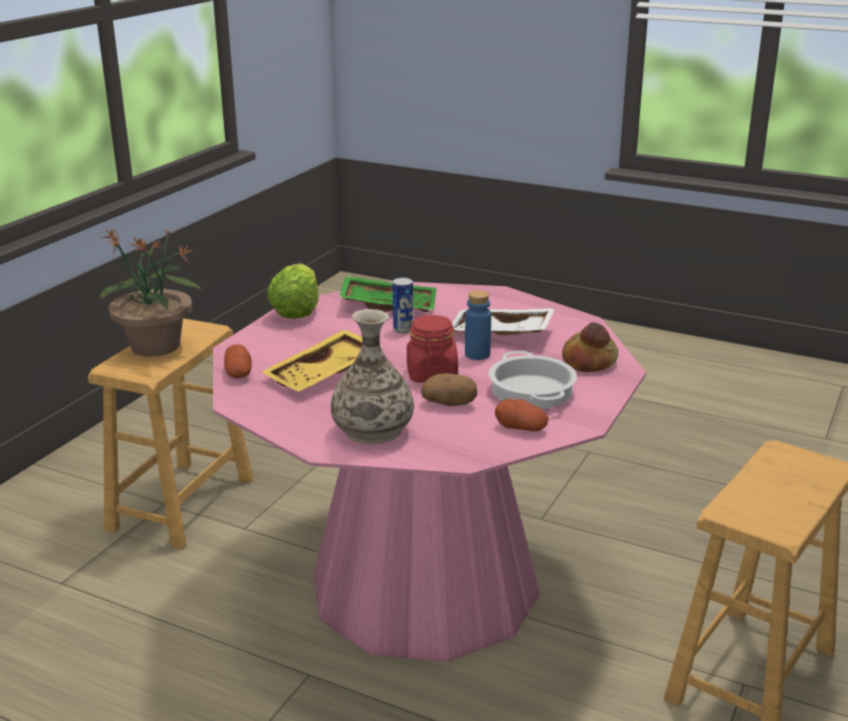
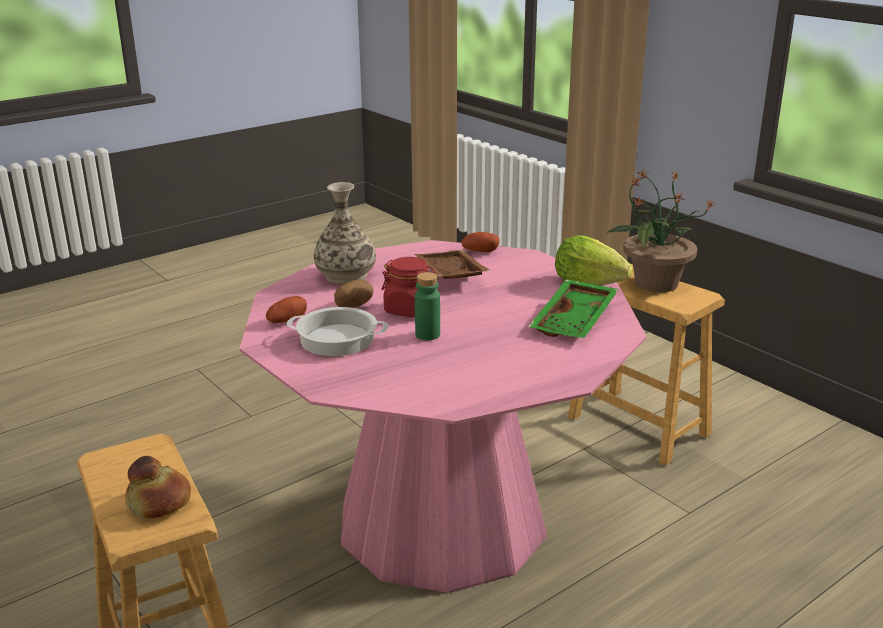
camera: 115 degrees right, 0 degrees up
(324, 375) = (449, 275): yellow tray -> brown tray
(403, 329) = (510, 316): can -> none
(477, 354) = (427, 335): blue bottle -> green bottle
(500, 334) = (461, 355): white tray -> none
(590, 361) = (360, 380): bread -> bread (159, 503)

